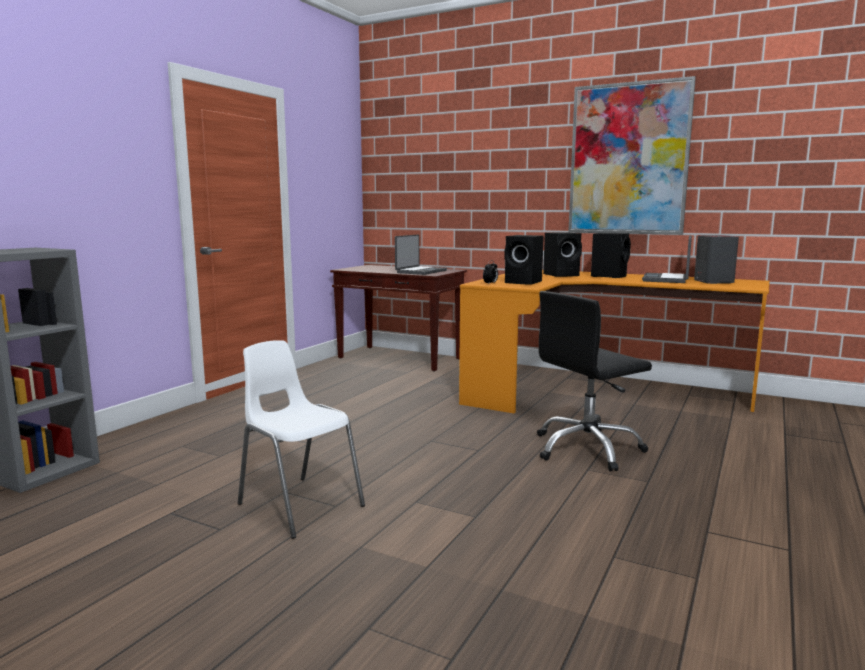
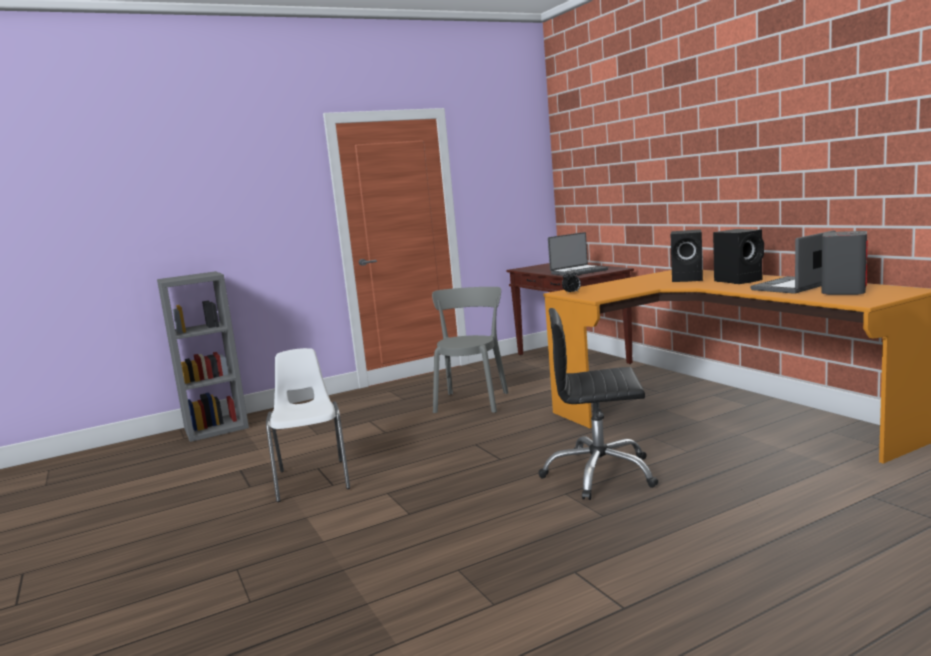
camera: 35 degrees right, 0 degrees up
(360, 402) = (472, 401): none -> grey chair
(524, 282) = (611, 291): black speaker -> none
(628, 159) = (775, 137): picture -> none

